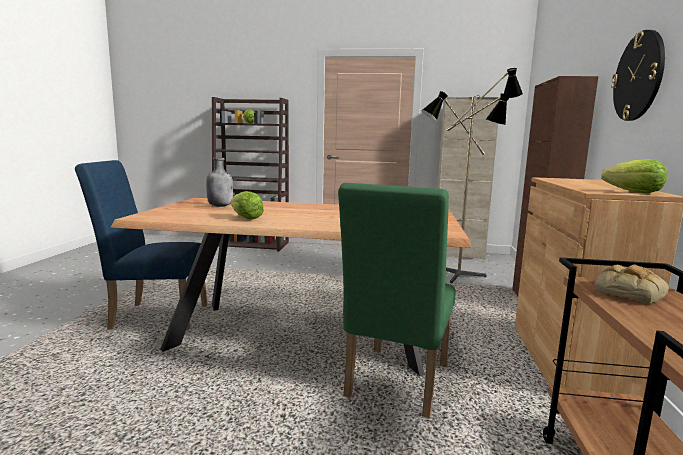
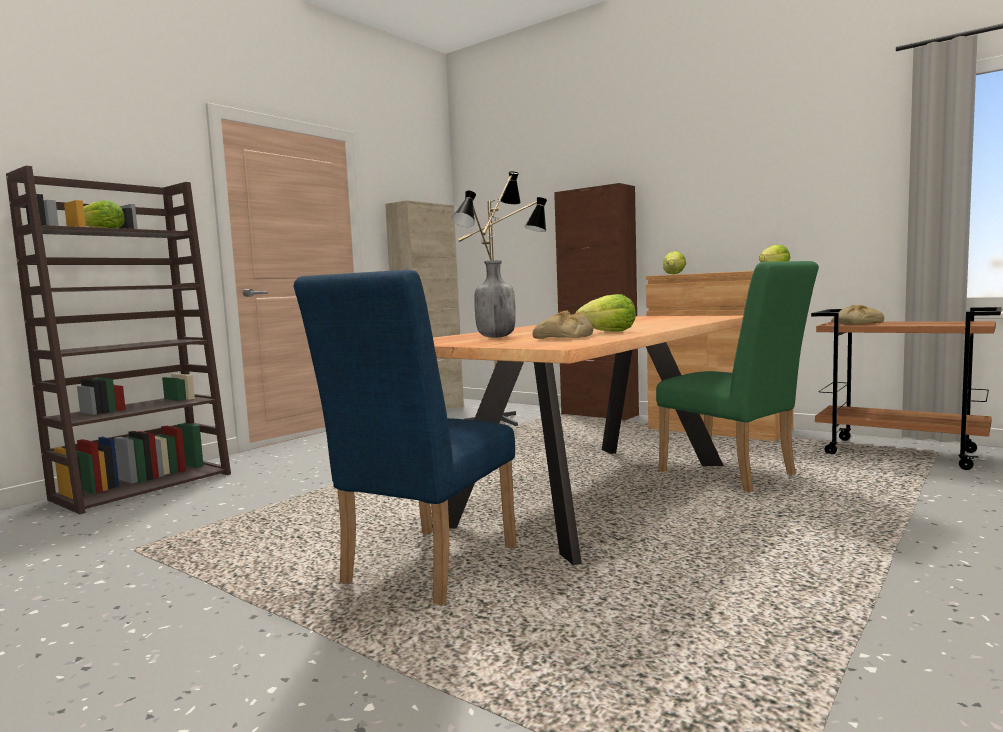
camera: 60 degrees left, 5 degrees down
(205, 214) = (564, 337): none -> bread
(561, 179) = (674, 274): none -> lettuce
(638, 76) = (699, 187): wall clock -> none

